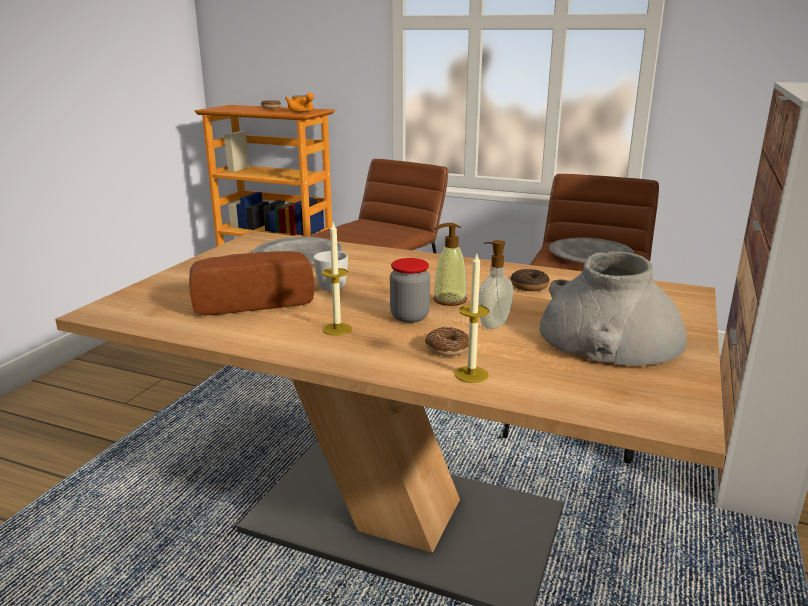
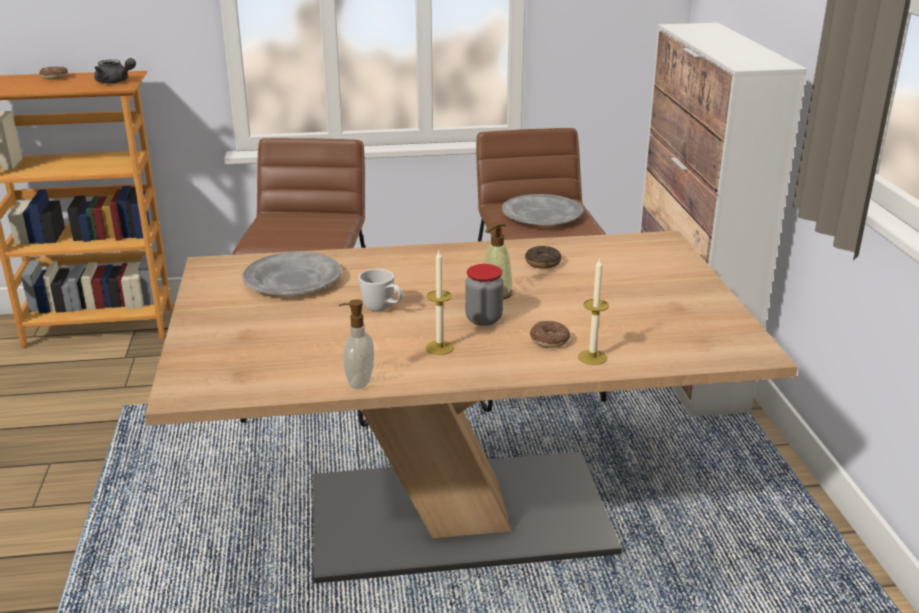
camera: 30 degrees left, 5 degrees up
(253, 302) = (323, 341): bread -> none
(302, 112) = (115, 82): orange teapot -> grey teapot
(492, 323) = (556, 308): soap dispenser -> soap dispenser (358, 381)
(609, 336) = (650, 296): grey vase -> none

